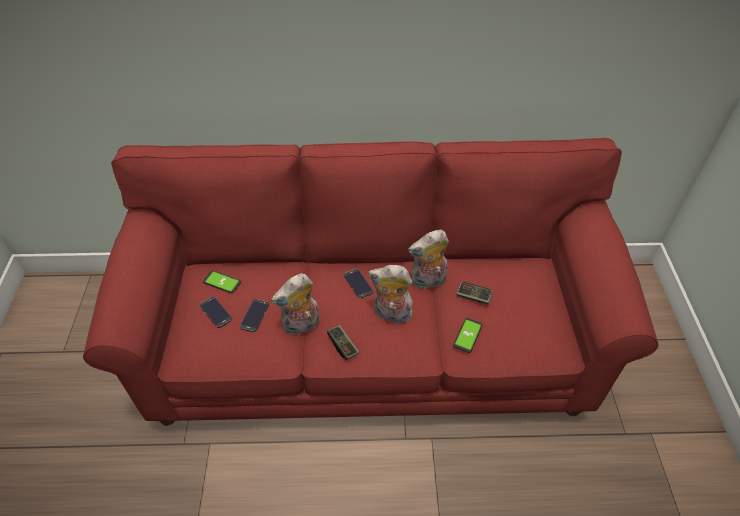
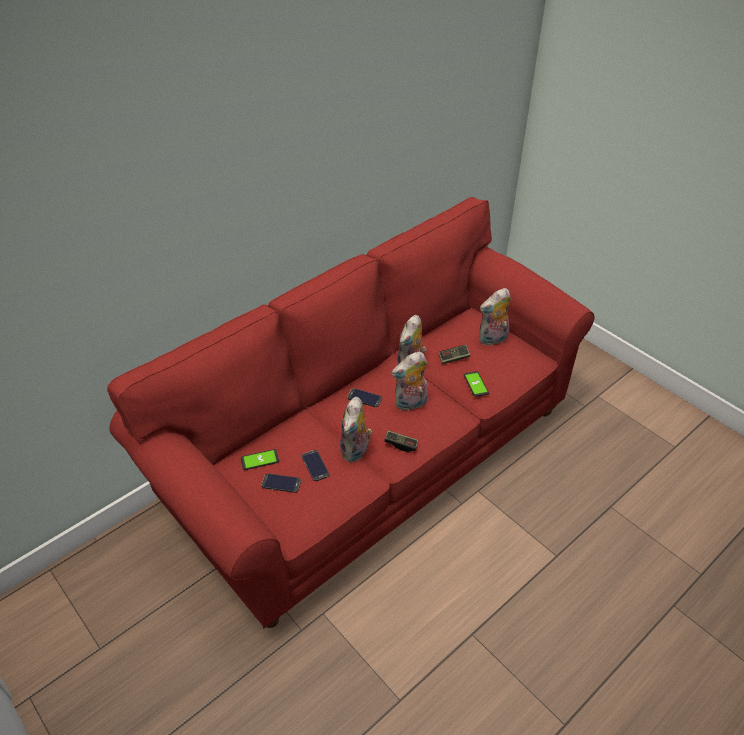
camera: 40 degrees left, 5 degrees down
(533, 302) = (493, 340): none -> plush toy

